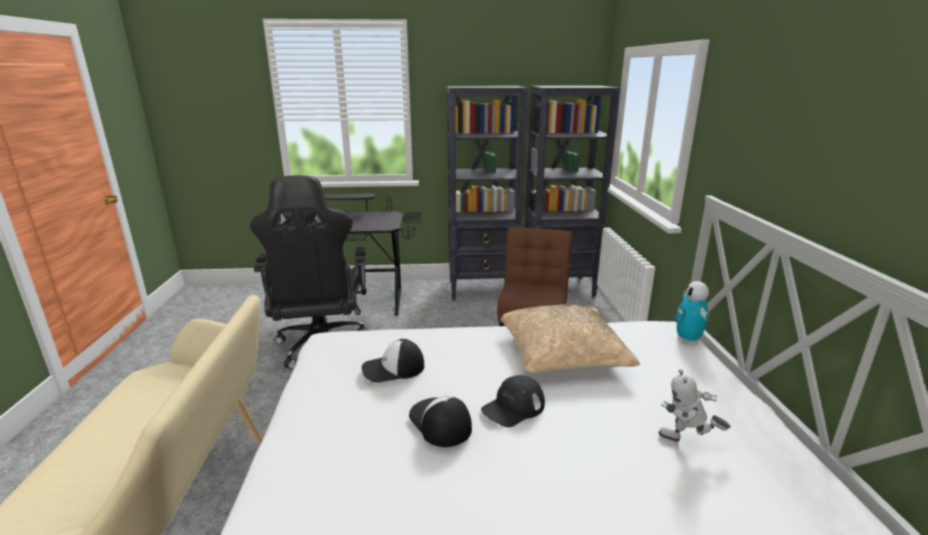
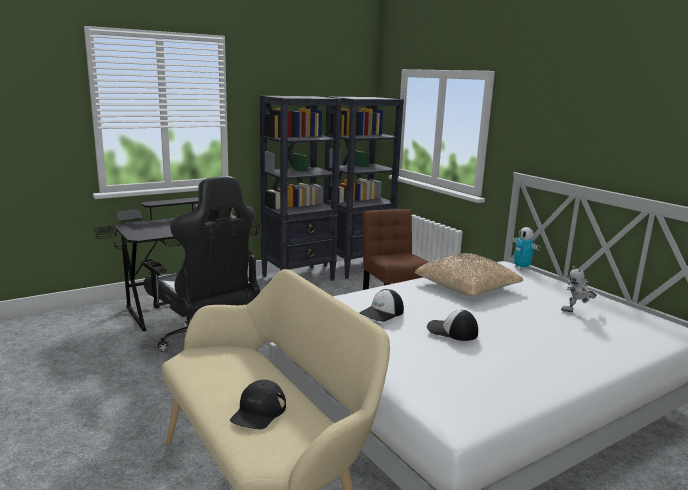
camera: 30 degrees left, 5 degrees down
(513, 407) = (479, 315): black cap -> black cap (258, 411)

